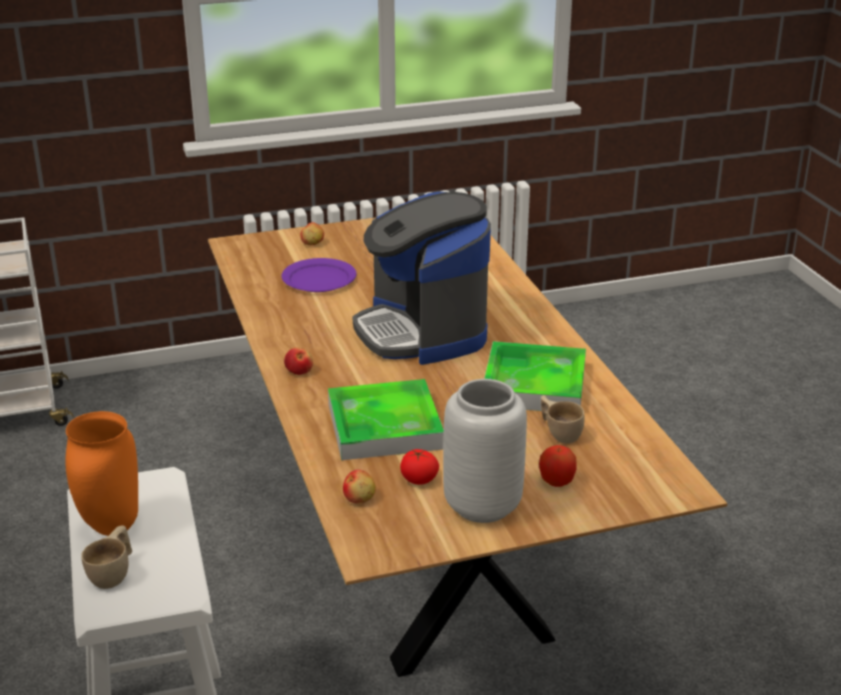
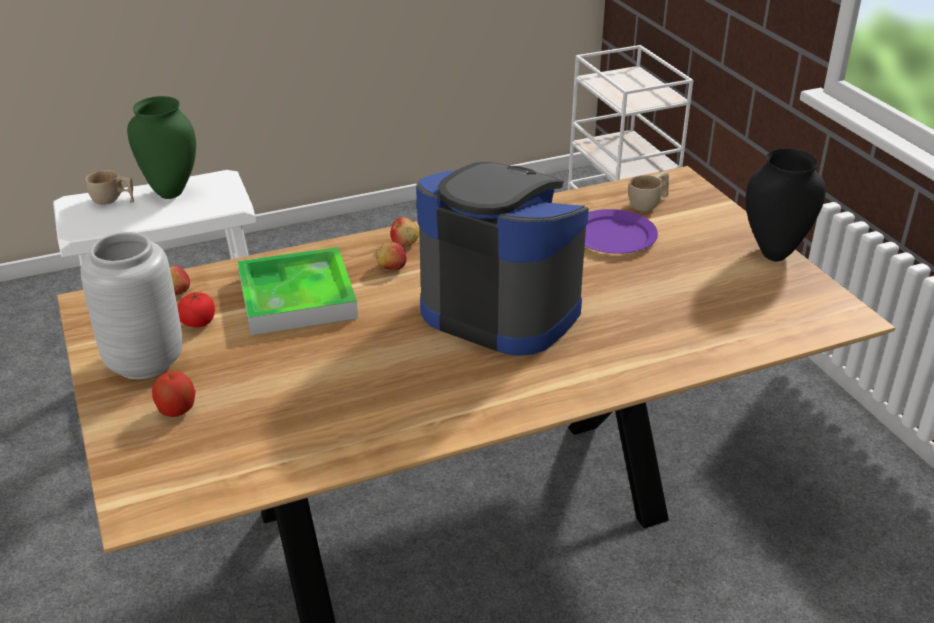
camera: 85 degrees right, 5 degrees up
(113, 528) = (170, 193): orange vase -> green vase
(312, 243) = (705, 224): apple -> apple (391, 267)
(363, 226) = (774, 253): none -> black vase
(422, 332) = (500, 309): coffee machine -> coffee machine turned 60 degrees clockwise
(534, 384) = (383, 394): tray -> none
(559, 432) = (275, 413): beige cup -> beige cup (649, 204)

